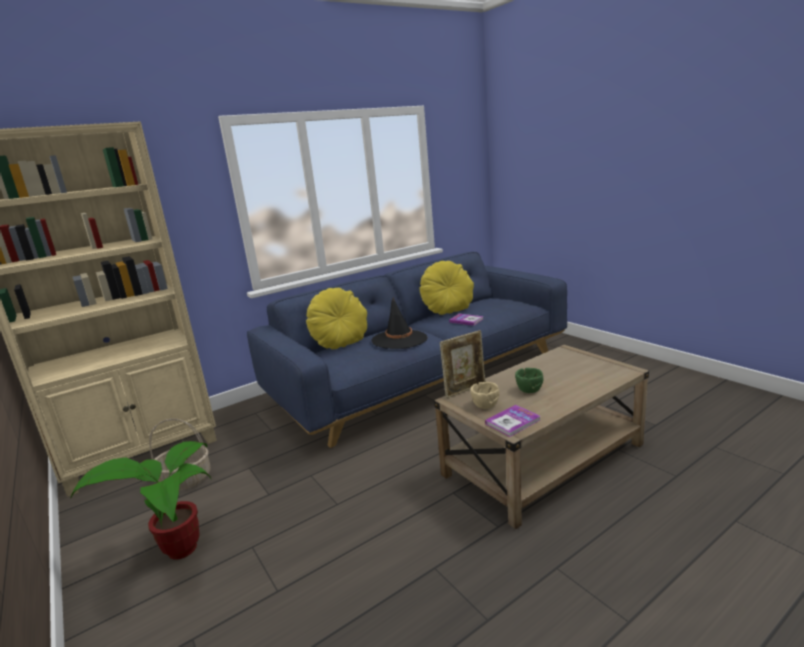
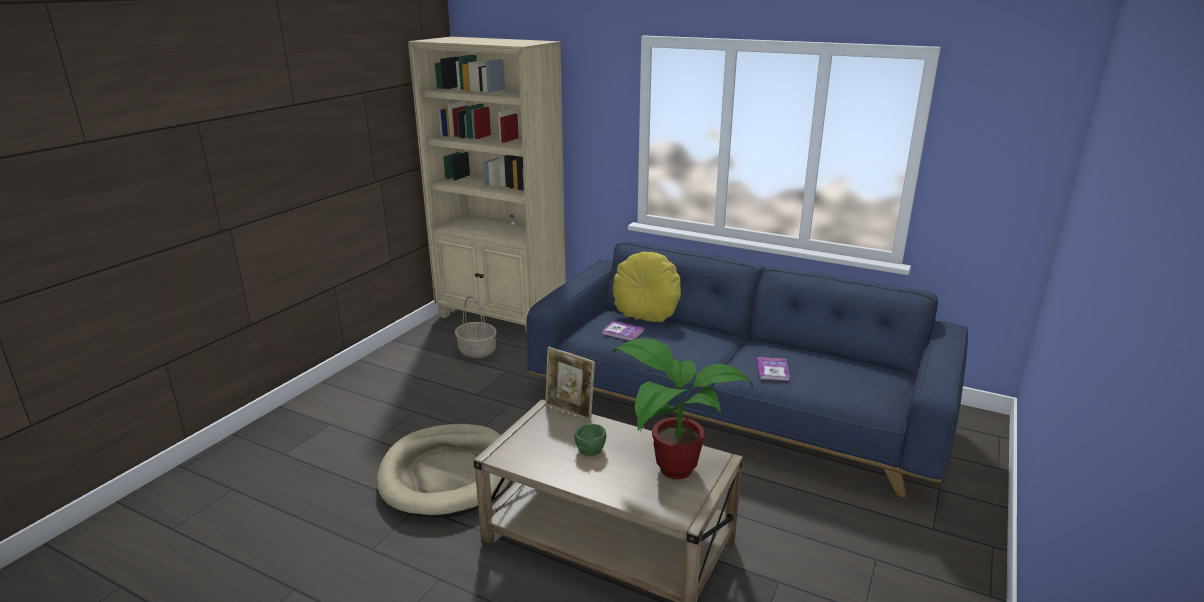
camera: 60 degrees right, 5 degrees up
(176, 551) = (400, 383): potted plant -> potted plant (669, 467)
(394, 537) = (447, 474): none -> beige dog bed
(399, 339) = (677, 343): black hat -> none
(448, 311) = (799, 351): yellow pillow -> none
(485, 405) = (542, 429): beige bowl -> none
(512, 422) = (512, 451): book -> book (623, 332)

